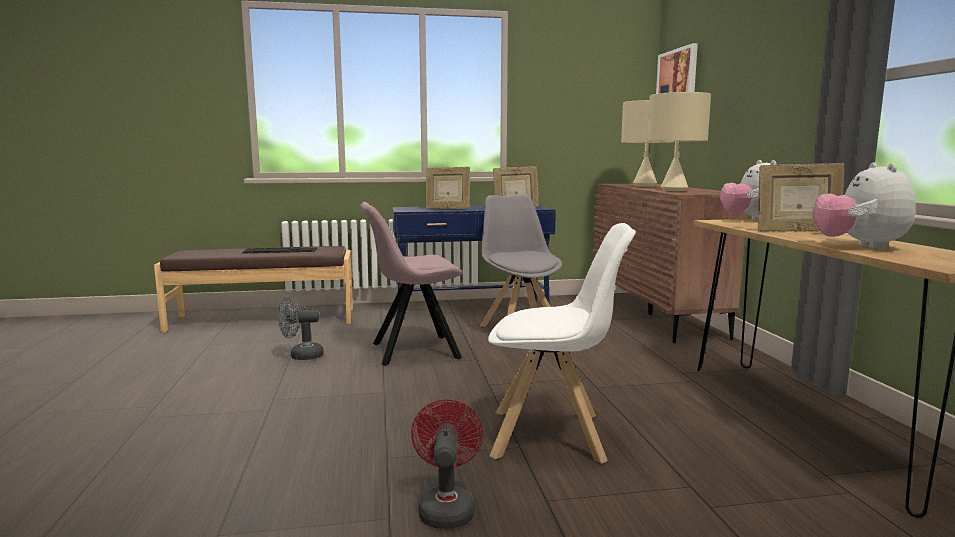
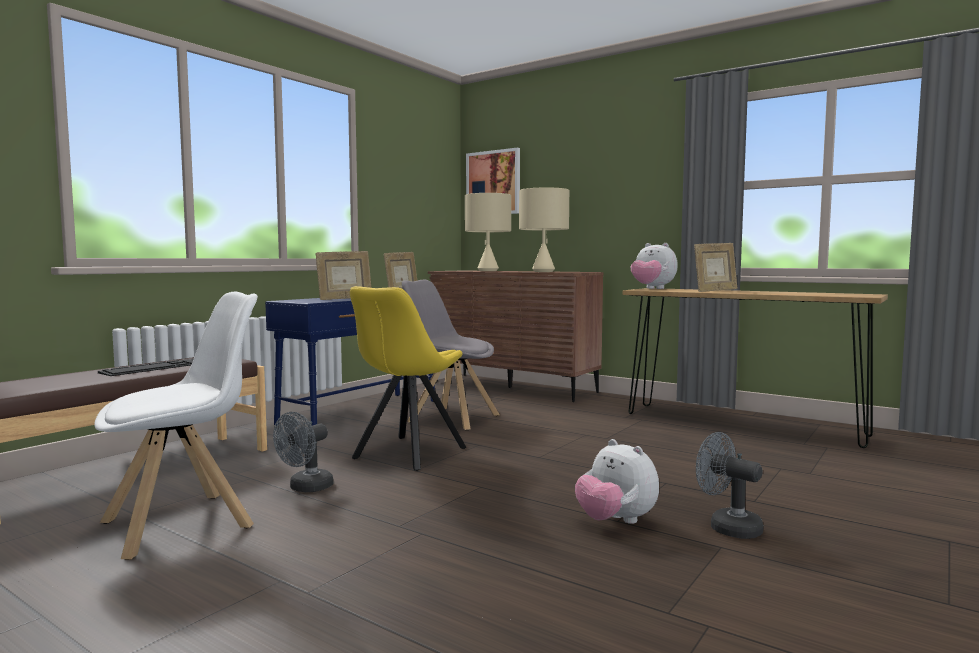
camera: 45 degrees left, 5 degrees down
(414, 350) = (408, 453): pink chair -> yellow chair
(446, 507) = (727, 527): red fan -> grey fan
(554, 436) = (664, 470): white chair -> white chair (185, 522)
(859, 246) = (787, 293): plush toy -> plush toy (616, 521)

